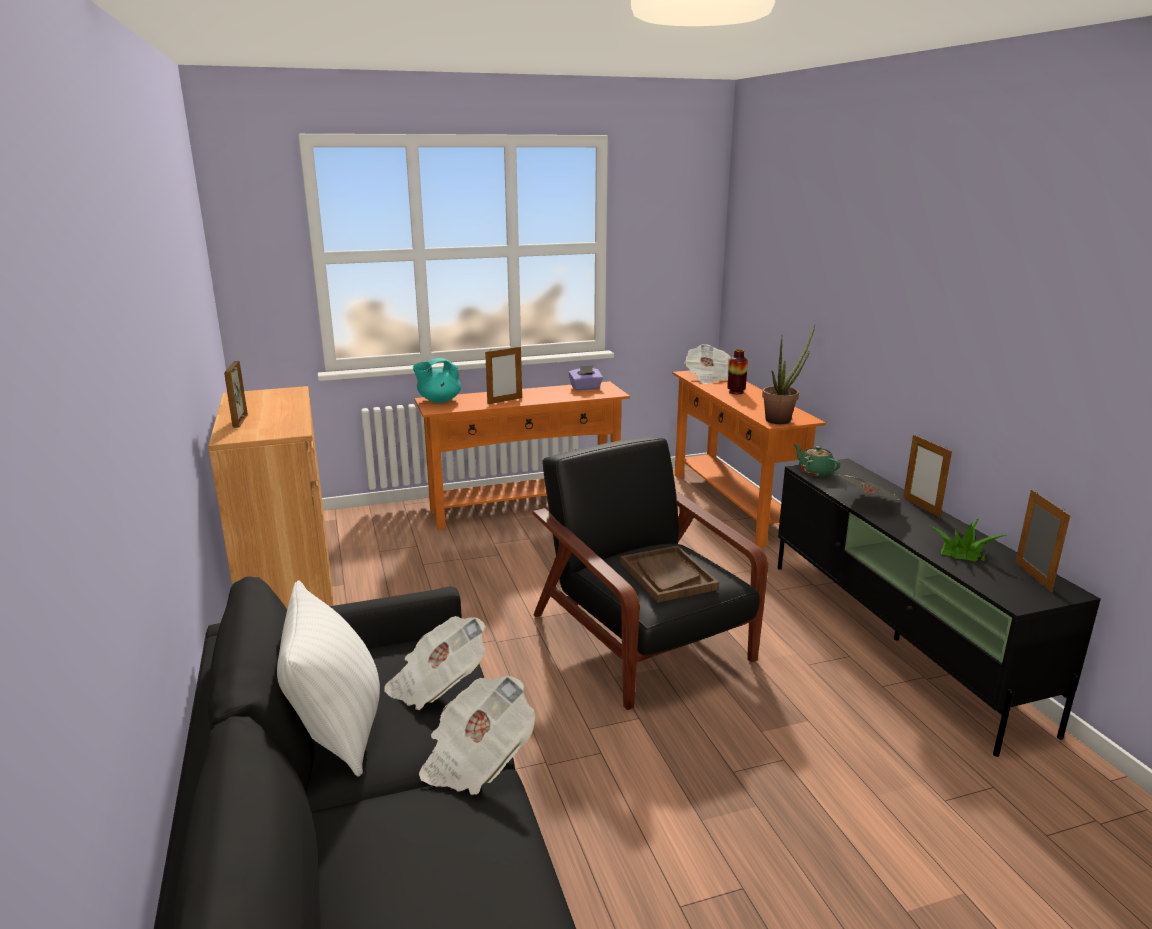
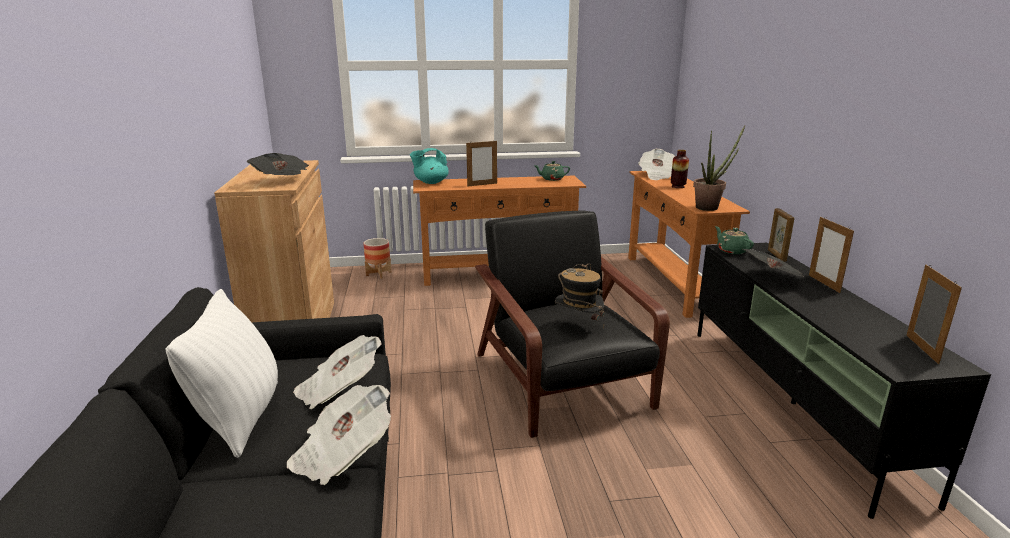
camera: 10 degrees right, 0 degrees up
(240, 421) = (250, 179): picture frame -> picture frame (776, 256)
(285, 422) = (282, 181): none -> newspaper
(373, 518) = (378, 274): none -> planter
(585, 388) = (552, 179): purple tissue box -> green teapot
(667, 576) = (578, 325): brown tray -> hat
(962, 552) = (854, 323): potted plant -> none

